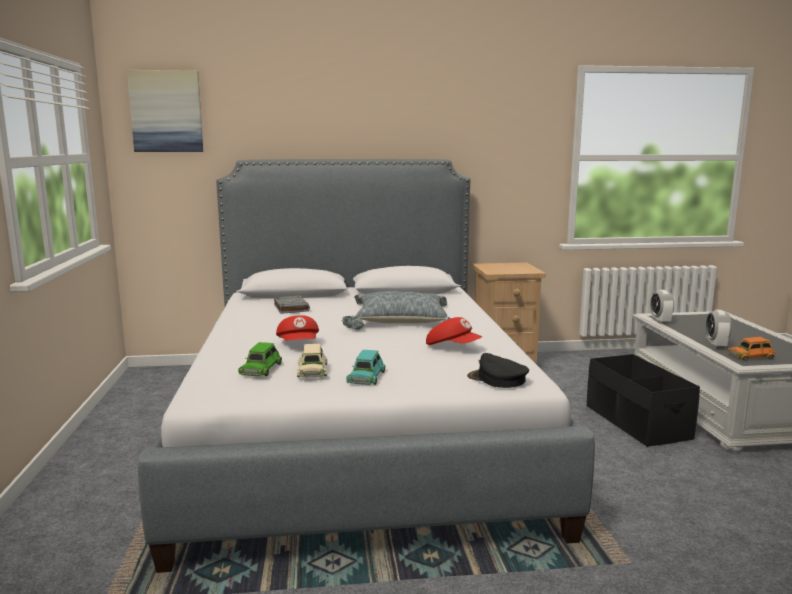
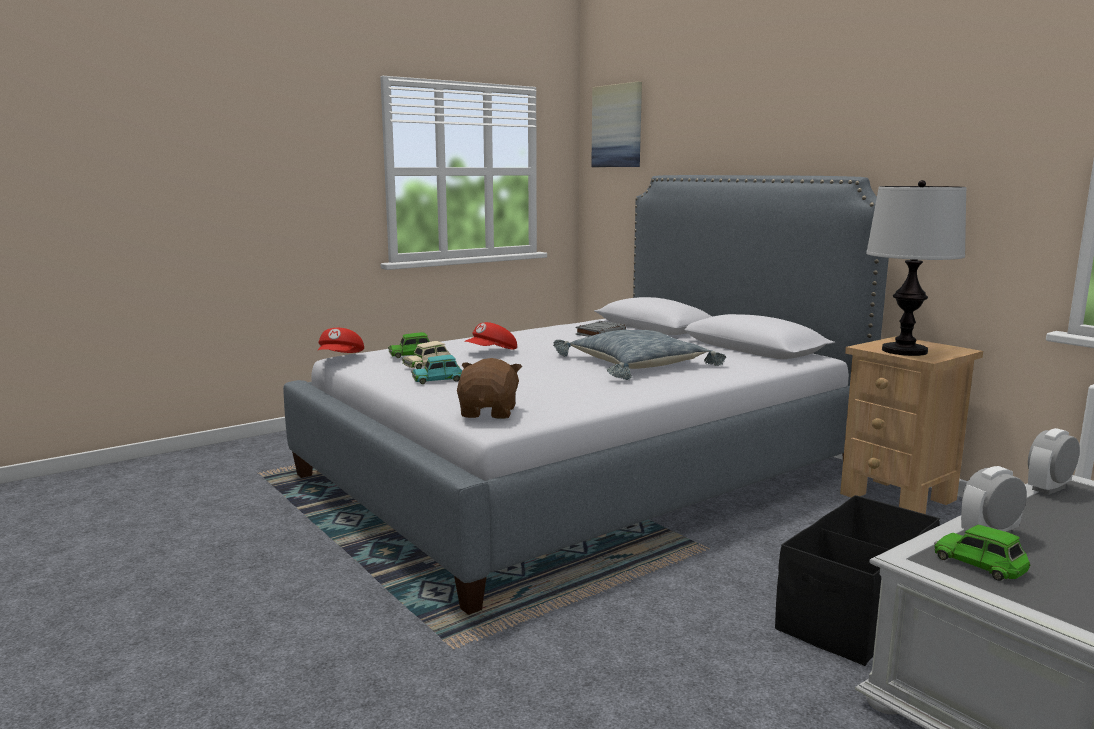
camera: 60 degrees right, 0 degrees up
(453, 347) = (568, 388): red cap -> red cap (341, 358)
(497, 379) = (489, 412): black cap -> brown plush toy
(512, 270) = (904, 351): none -> table lamp
(751, 356) = (981, 563): orange toy car -> green toy car

